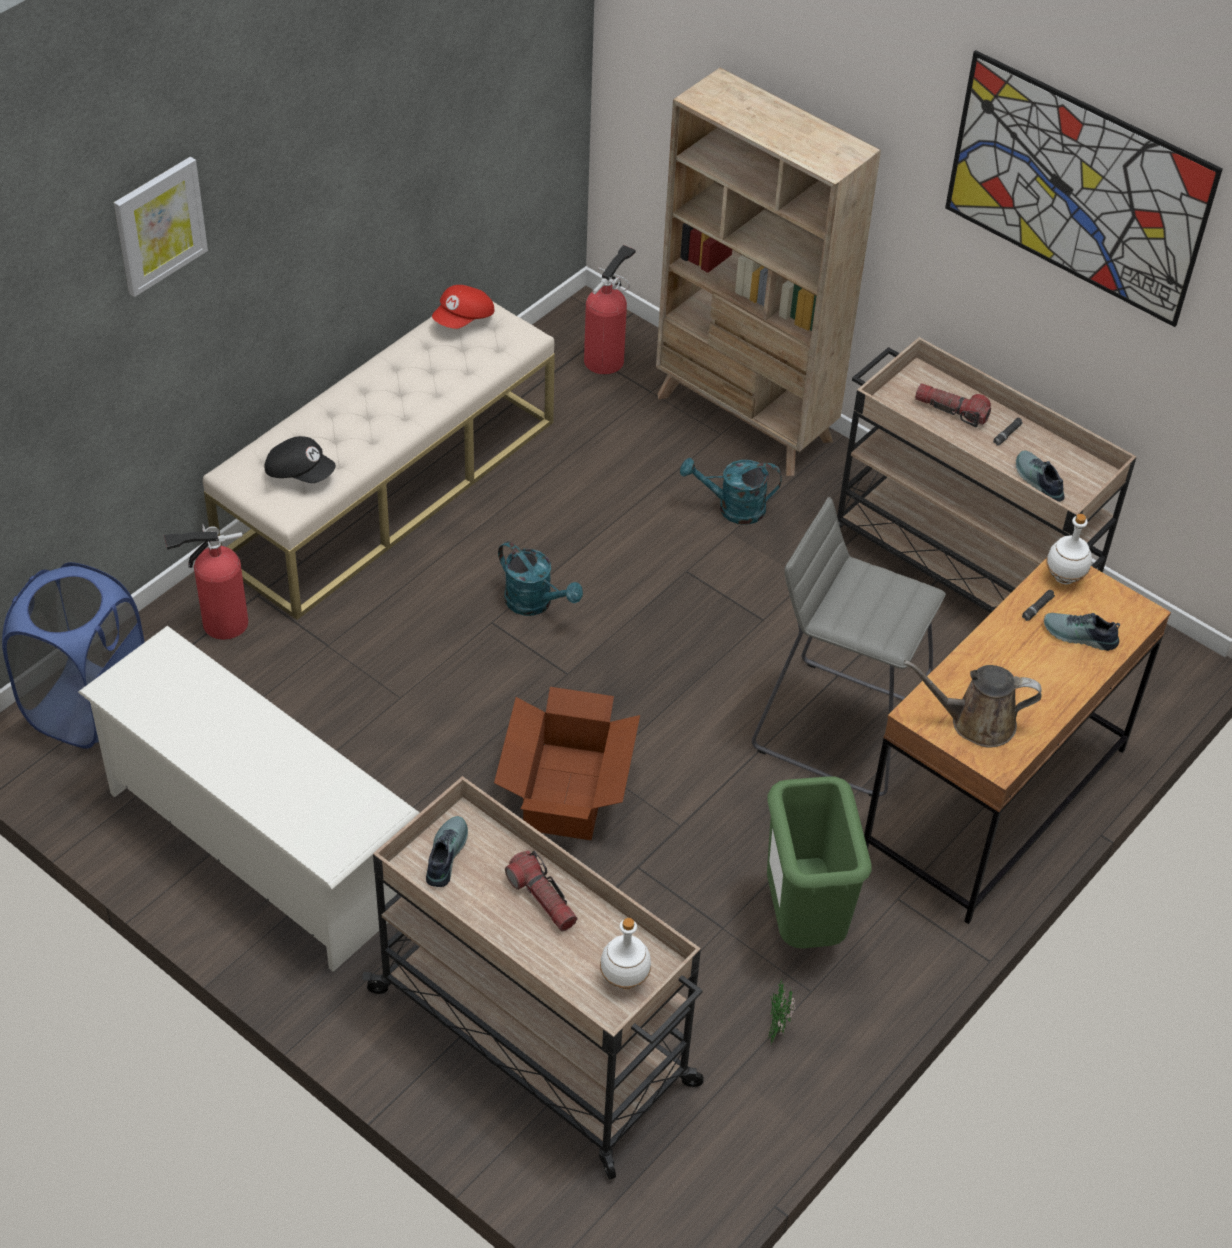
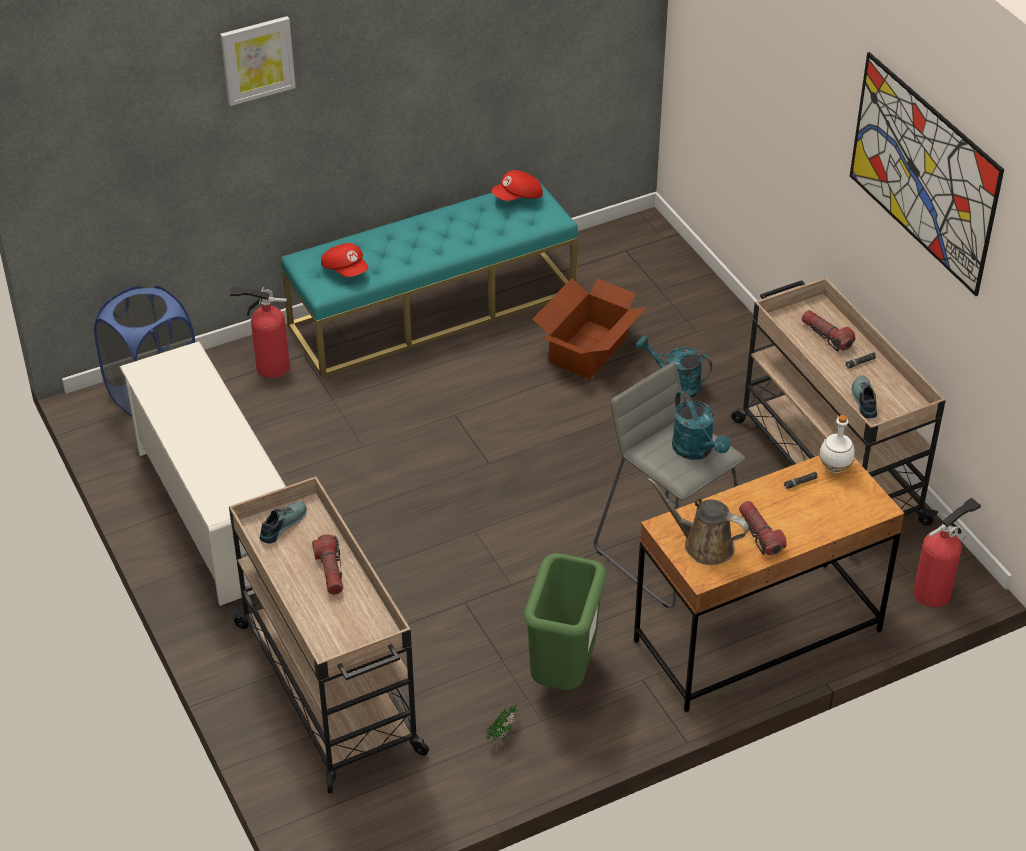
camera: 25 degrees right, 5 degrees down
(300, 472) = (346, 269): black cap -> red cap
(389, 488) = (433, 309): beige bench -> turquoise bench
(535, 603) = (493, 410): turquoise watering can -> turquoise watering can (696, 451)
(565, 792) = (442, 539): cardboard box -> cardboard box (587, 350)
(606, 358) = (641, 260): fire extinguisher -> fire extinguisher (935, 591)
(624, 979) = (354, 636): white bottle -> none
(745, 419) = (721, 326): beige bookcase -> none
(1031, 689) = (760, 534): none -> flashlight
(1079, 636) = (820, 510): shoe -> none

